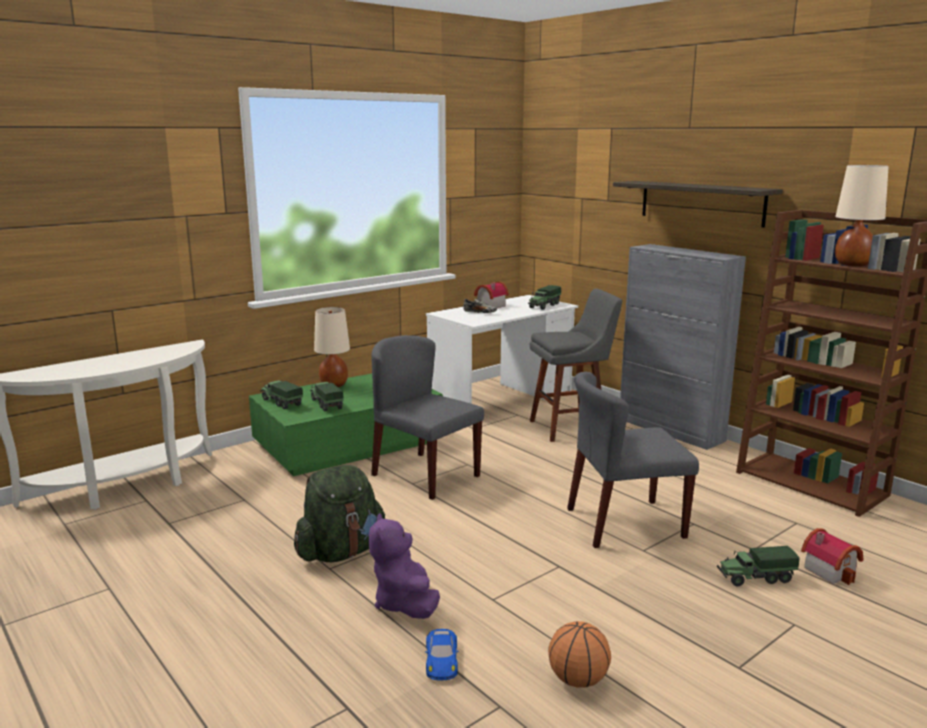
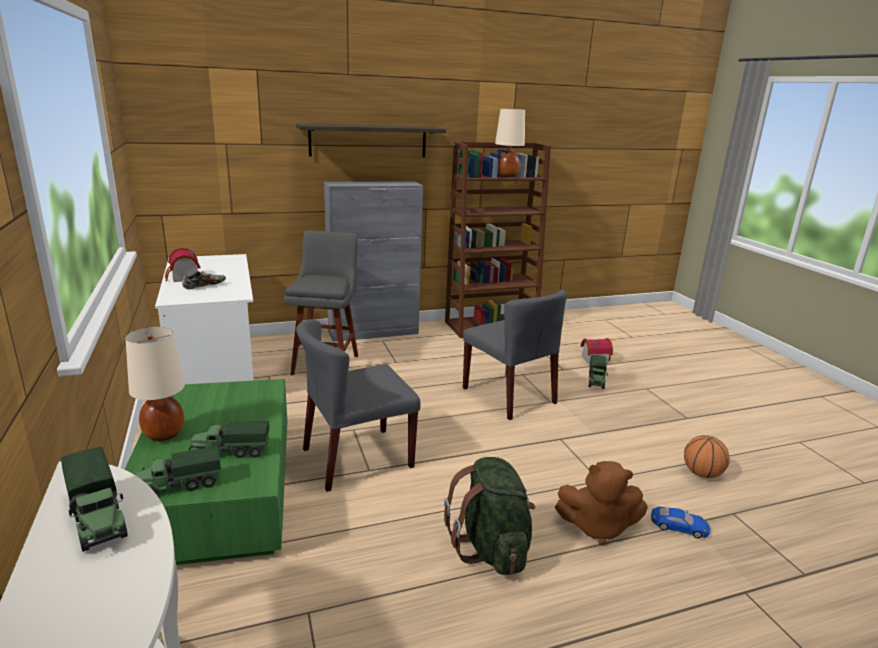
camera: 70 degrees left, 5 degrees up
(404, 604) = (597, 527): purple plush toy -> brown plush toy
(544, 306) = (225, 262): toy truck -> toy truck (98, 518)
(624, 523) = (509, 396): grey chair -> grey chair turned 45 degrees counterclockwise

